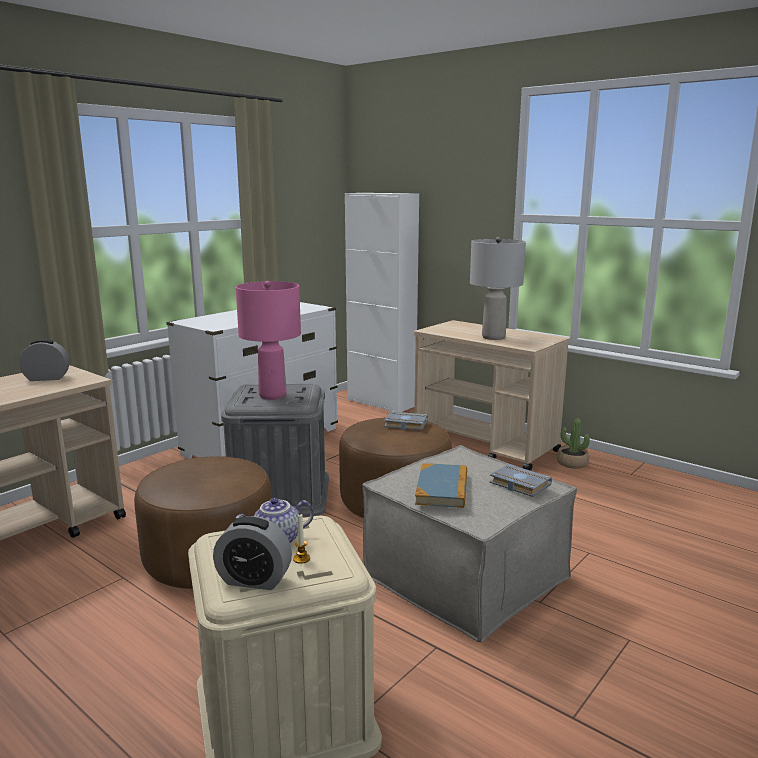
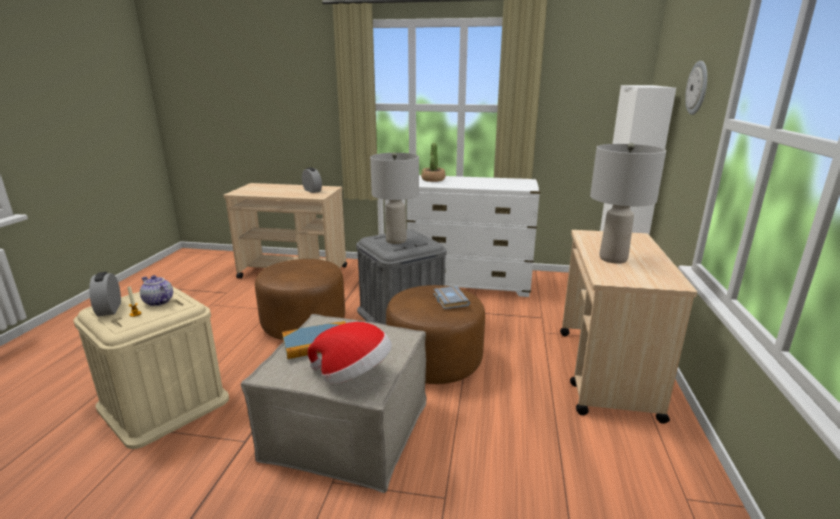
camera: 60 degrees right, 5 degrees up
(272, 395) = (396, 240): pink table lamp -> grey table lamp
(455, 193) = (698, 88): none -> wall clock
(518, 484) = (353, 374): grey book -> hat
(572, 463) = (646, 440): potted plant -> potted plant (433, 179)

